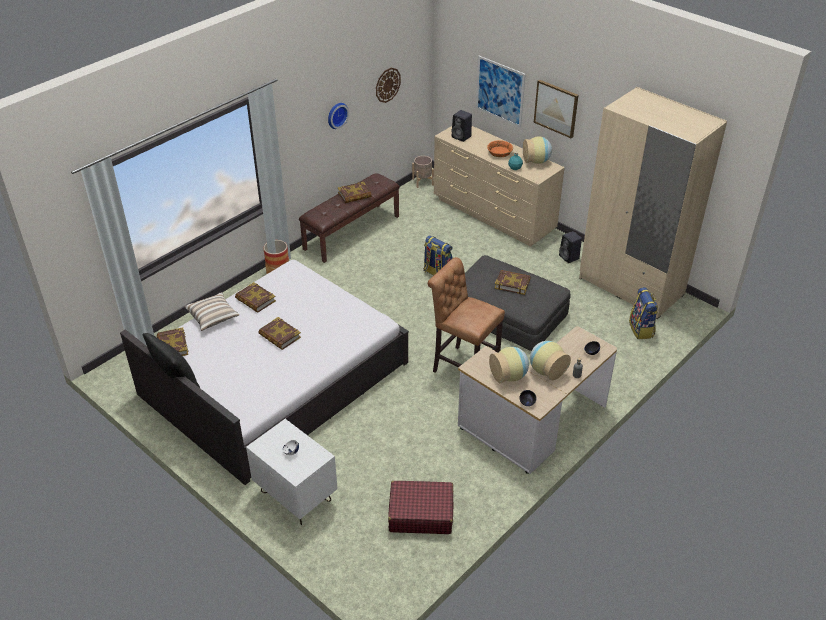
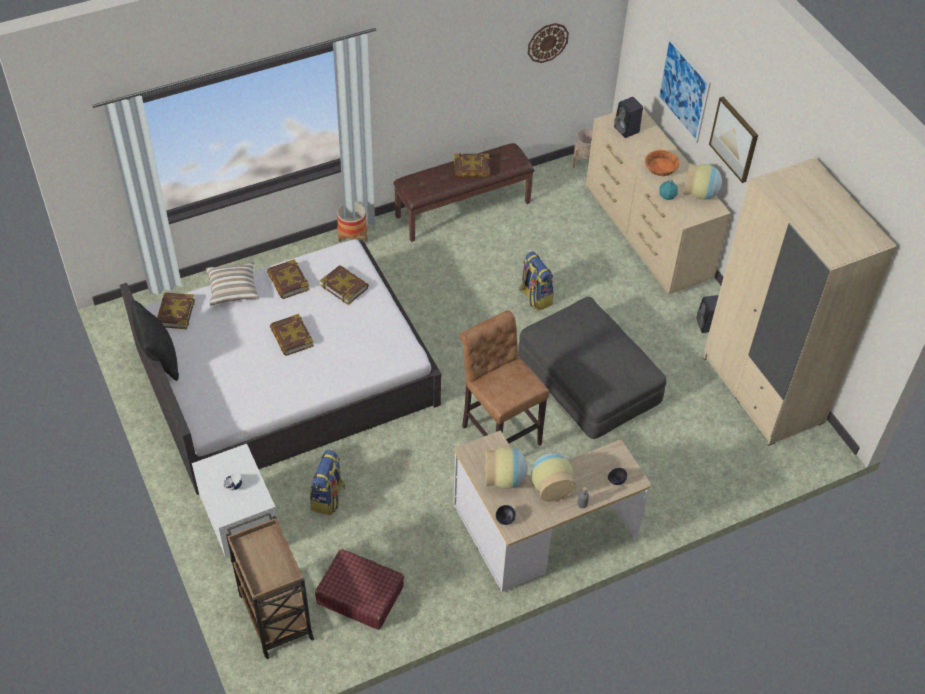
camera: 20 degrees right, 10 degrees up
(336, 115) = (464, 71): wall clock -> none
(358, 552) = (274, 614): none -> brown cart
(512, 284) = (597, 349): book -> book (344, 286)
(641, 329) = (740, 453): backpack -> backpack (328, 498)

